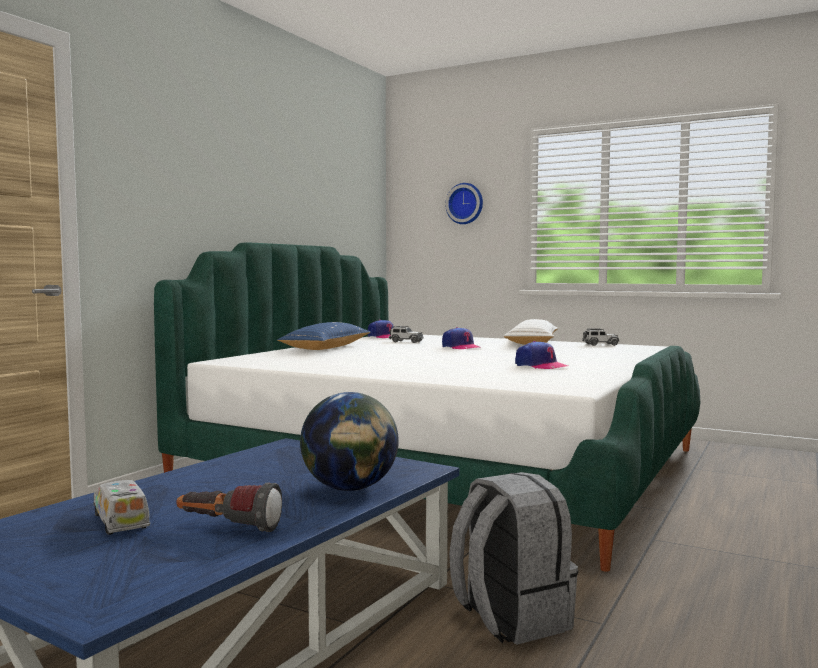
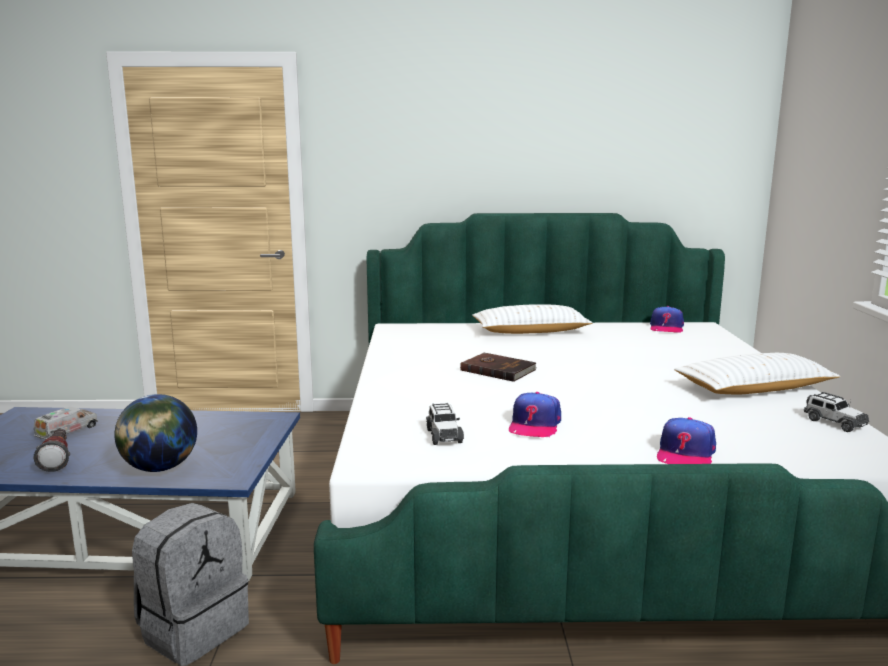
camera: 60 degrees right, 10 degrees up
(326, 348) = (530, 331): blue pillow -> white pillow
(406, 342) = (641, 342): toy car -> toy car (443, 435)
(408, 359) = (498, 369): none -> brown book
(461, 347) = (637, 368): cap -> cap (685, 453)
(465, 203) = (834, 157): wall clock -> none

